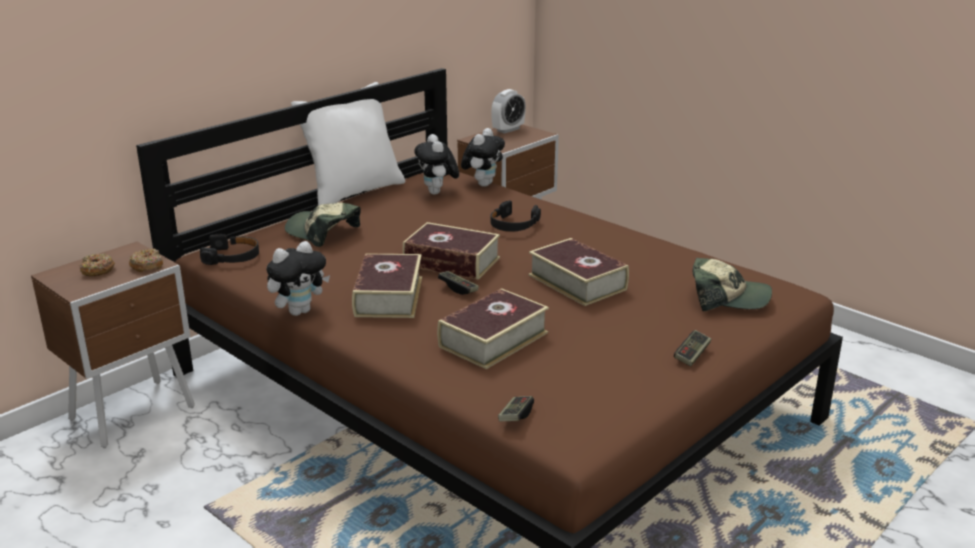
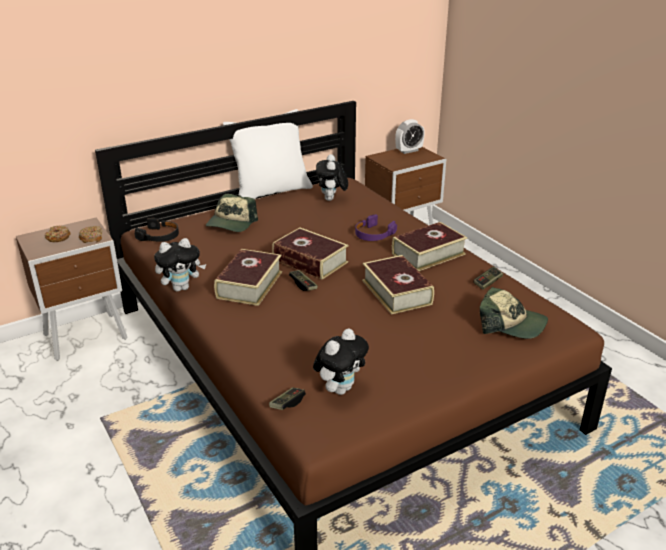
camera: 15 degrees right, 5 degrees up
(323, 232) = (231, 223): cap -> cap turned 120 degrees counterclockwise
(483, 184) = (370, 195): plush toy -> plush toy (340, 388)
(493, 339) = (306, 333): book -> book (428, 254)
(513, 224) = (373, 234): black headphones -> purple headphones
(692, 355) = (453, 372): game controller -> game controller (487, 282)

